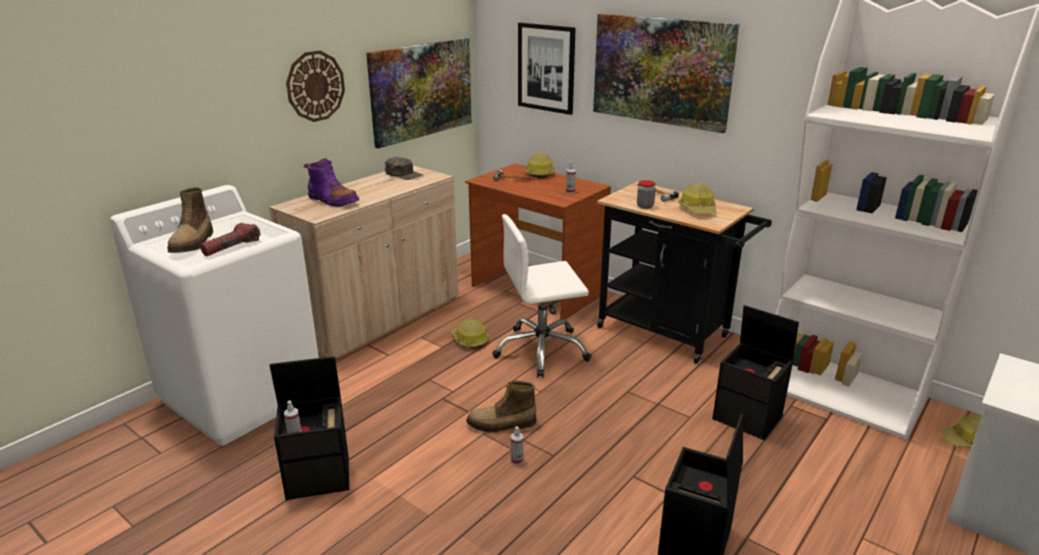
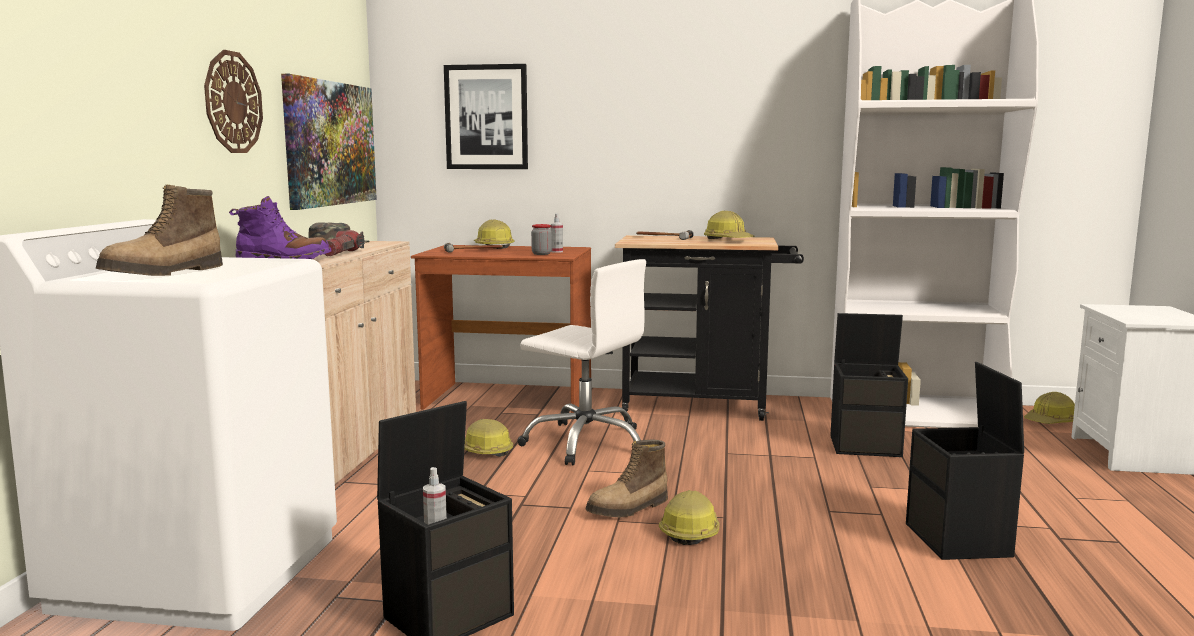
camera: 30 degrees left, 15 degrees down
(193, 243) = (165, 273): boot -> boot turned 60 degrees clockwise
(232, 247) = (243, 270): flashlight -> flashlight (342, 253)
(517, 460) = (690, 531): spray bottle -> hard hat
(541, 351) = (586, 443): white office chair -> white office chair turned 105 degrees counterclockwise
(645, 206) = (673, 242): jar -> jar (541, 254)
(661, 71) = (644, 102): picture -> none

